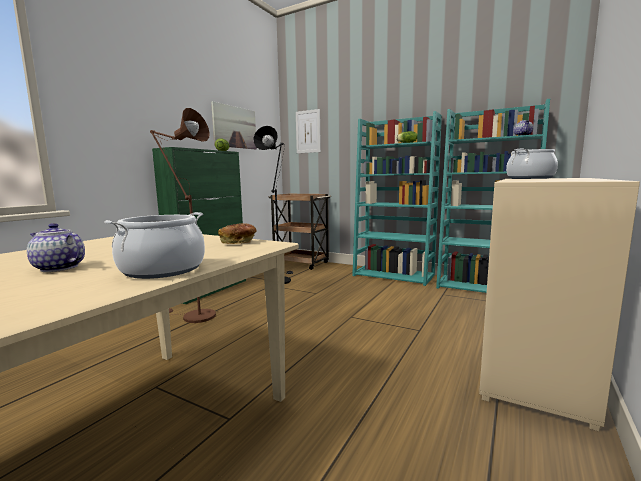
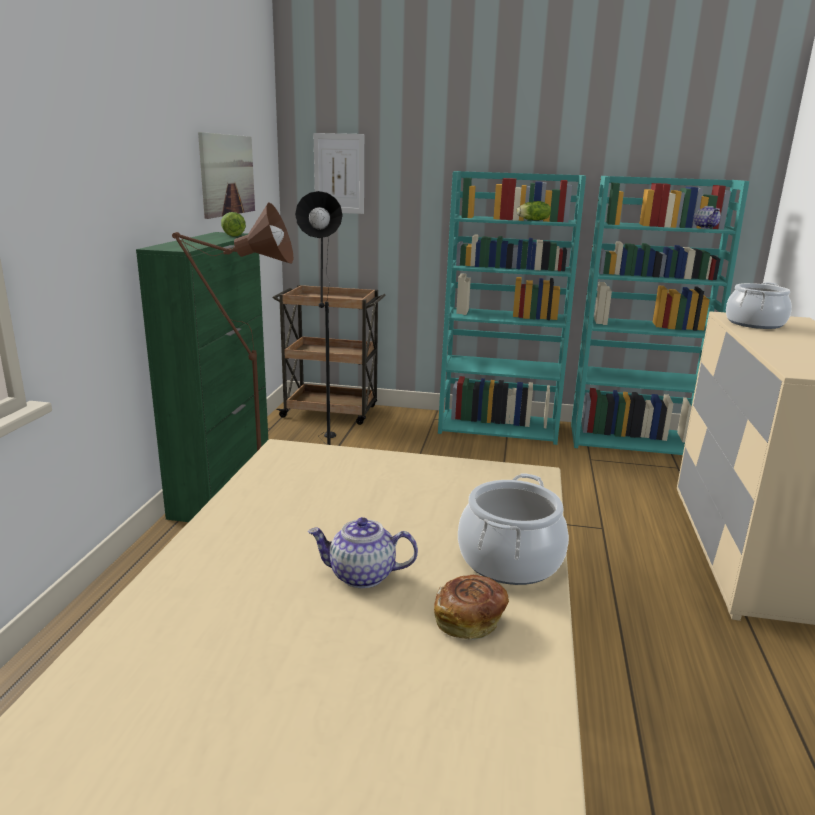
camera: 20 degrees left, 10 degrees up
(239, 242) = (482, 474): bread -> bread (469, 620)

